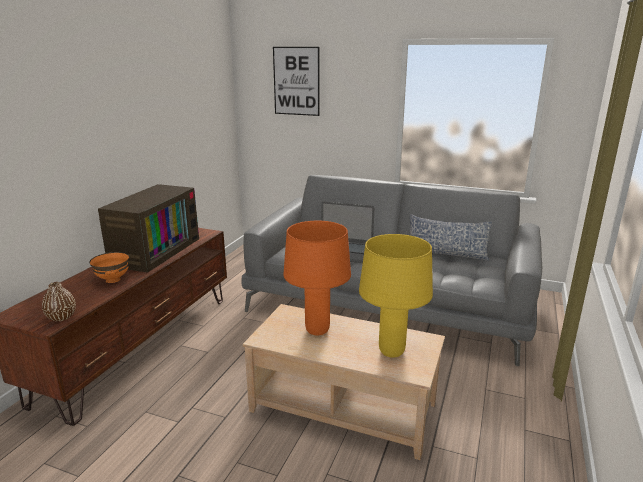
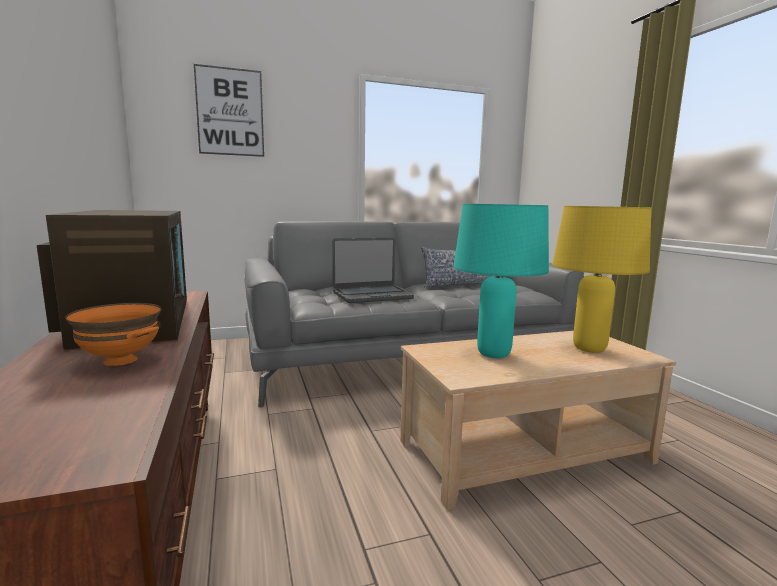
camera: 40 degrees left, 10 degrees down
(61, 317) = (105, 437): brown vase -> none
(317, 331) = (494, 354): orange table lamp -> turquoise table lamp

